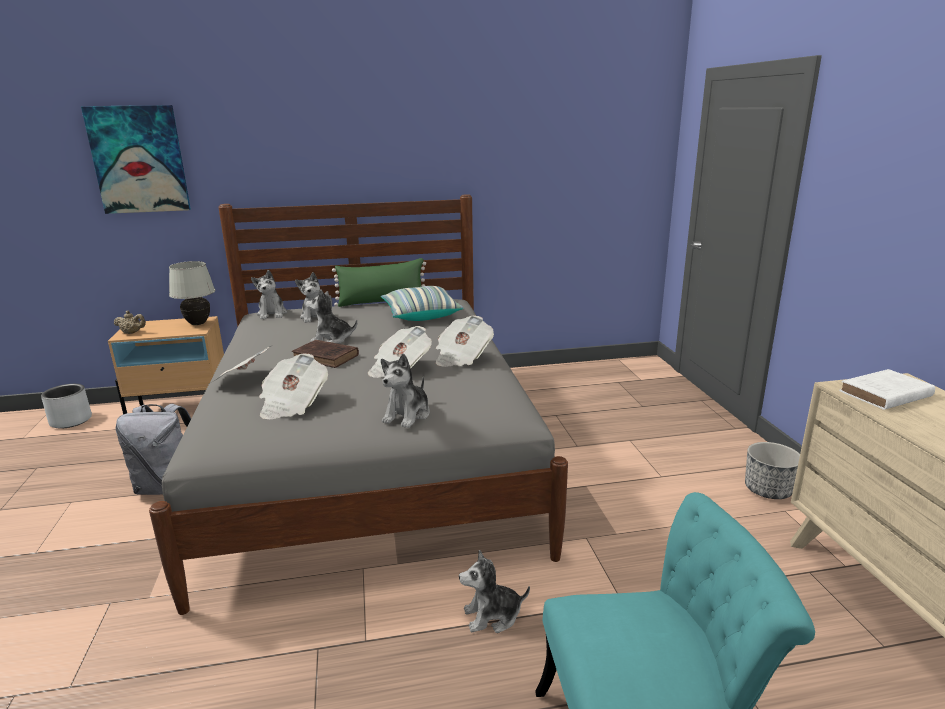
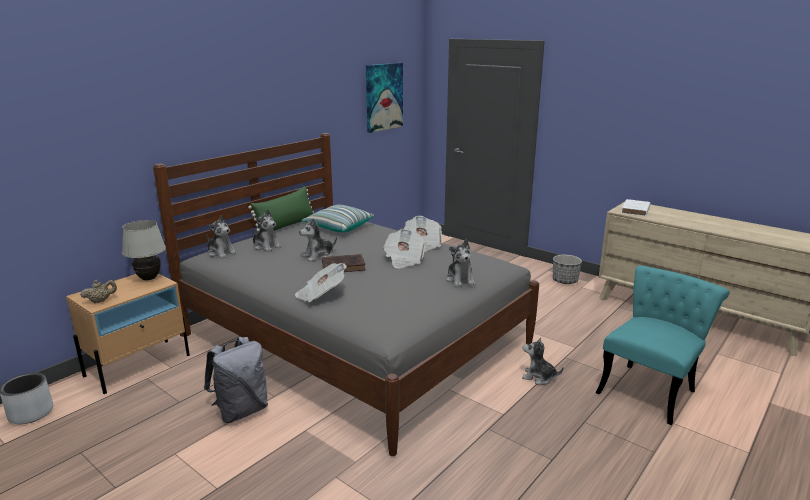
camera: 40 degrees left, 0 degrees up
(139, 159) = (71, 131): picture -> picture (383, 97)
(292, 404) = (389, 295): newspaper -> none
(492, 616) = (539, 377): plush toy -> plush toy turned 75 degrees clockwise

